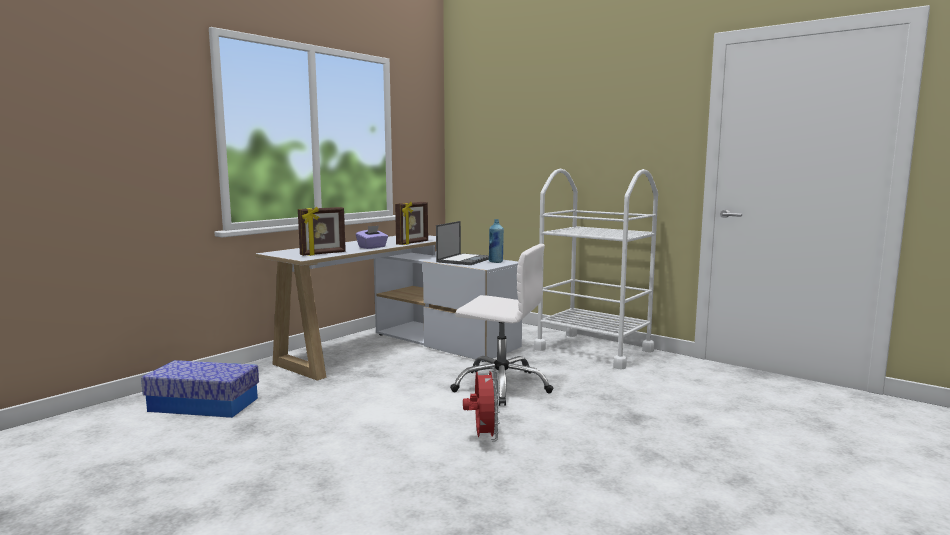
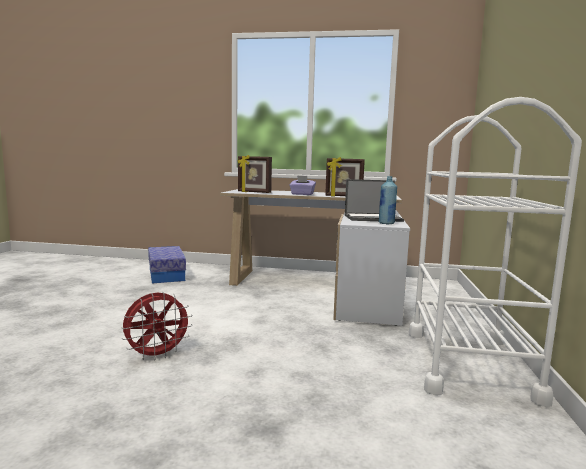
camera: 60 degrees right, 0 degrees up
(502, 386) = (285, 339): white office chair -> none

